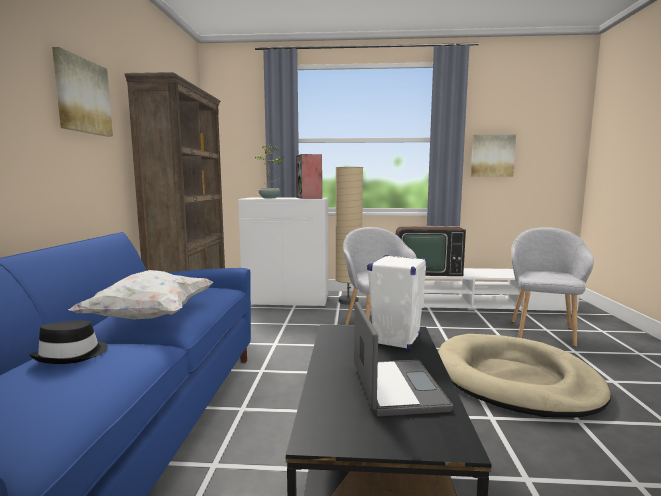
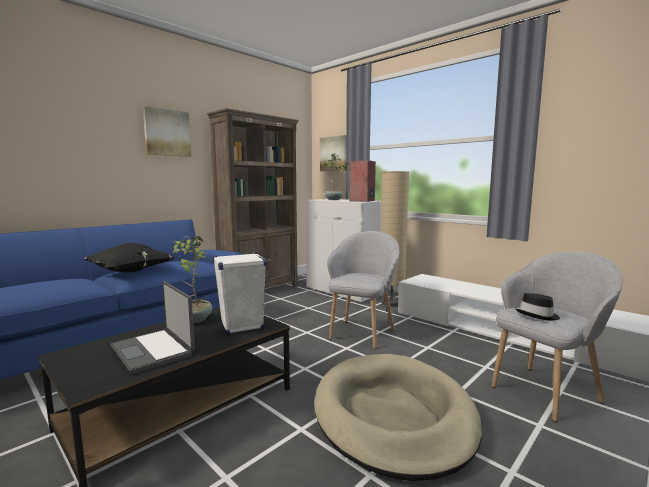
camera: 40 degrees right, 0 degrees up
(72, 355) = (56, 280): black hat -> black hat (538, 315)
(151, 317) = (130, 272): white pillow -> black pillow
(335, 350) = (194, 320): none -> potted plant
(395, 388) = (154, 351): laptop -> laptop turned 105 degrees clockwise
(426, 271) = (466, 288): television -> none
(492, 156) = (585, 152): picture -> picture (333, 154)

